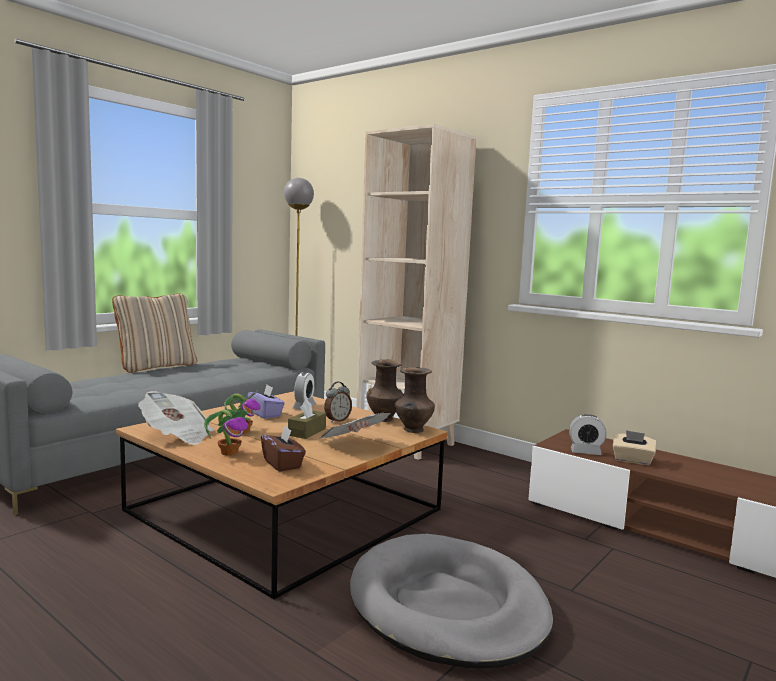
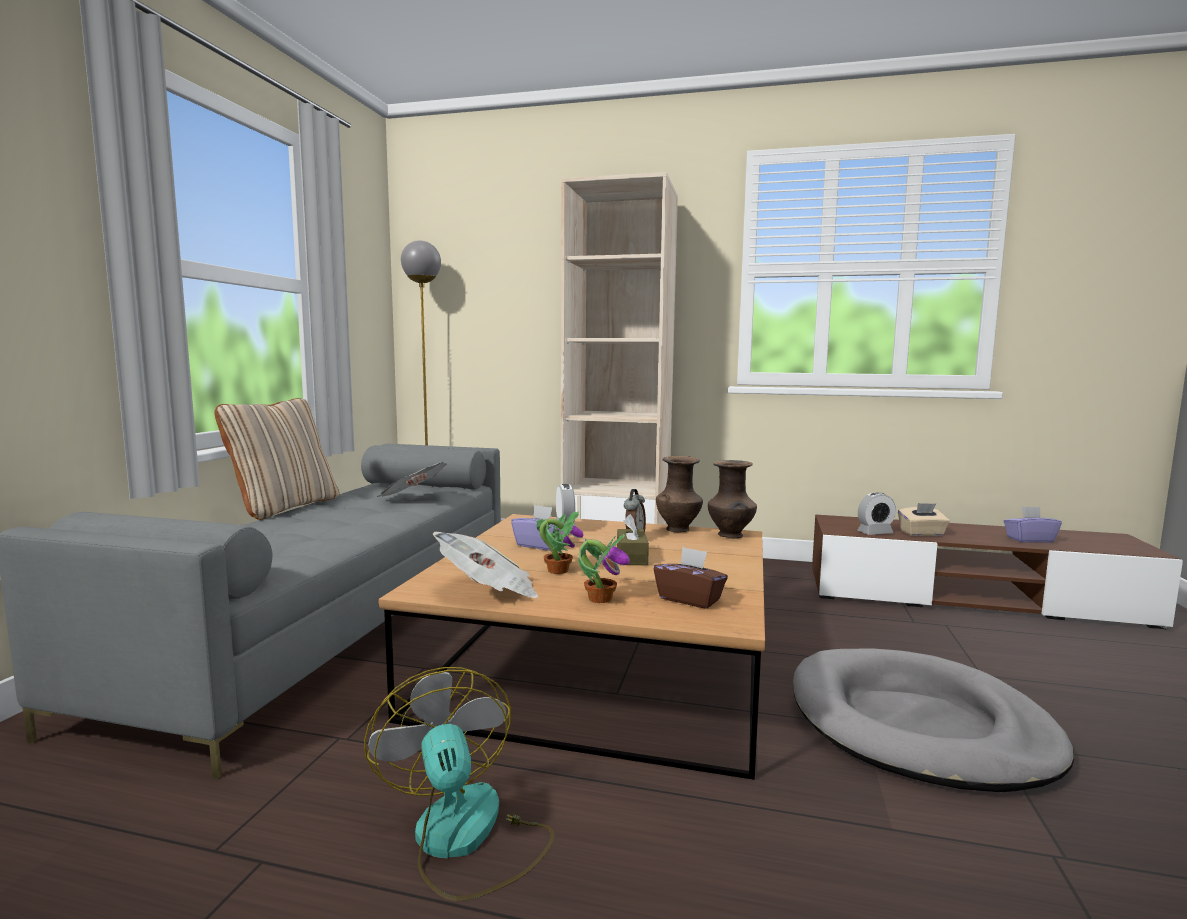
camera: 25 degrees left, 0 degrees up
(80, 576) = (465, 839): none -> fan
(353, 444) = (710, 561): newspaper -> newspaper (412, 498)
(739, 485) = (1029, 539): none -> purple tissue box

